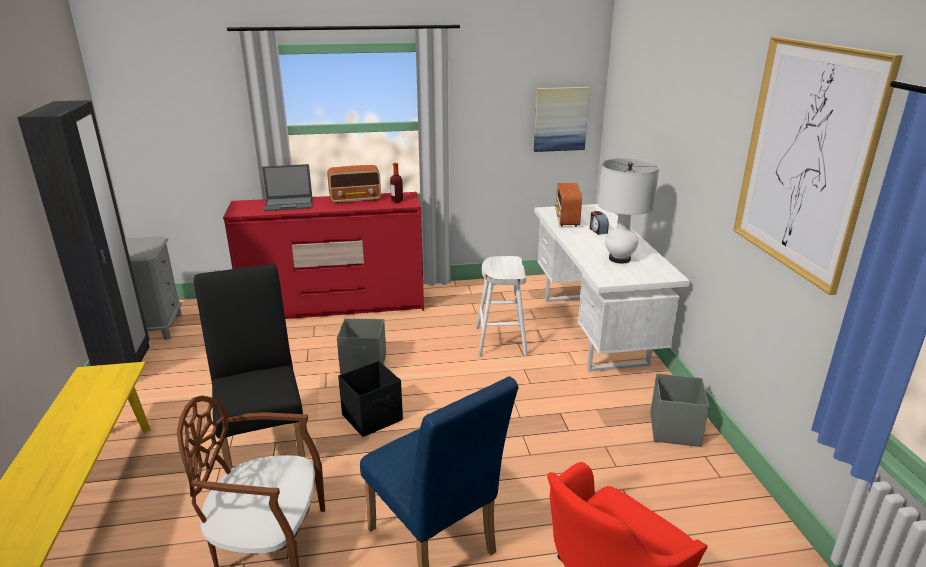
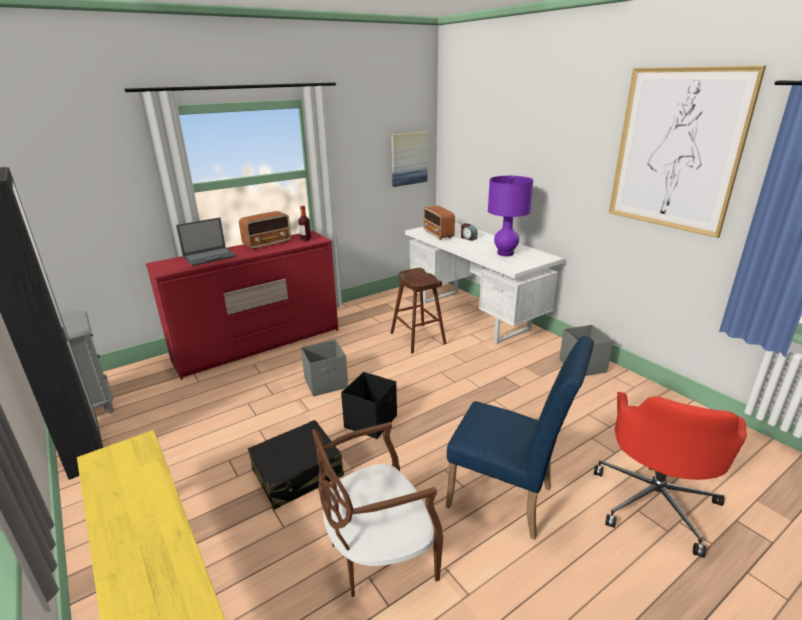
camera: 25 degrees left, 0 degrees up
(265, 446) = (298, 473): black chair -> black suitcase
(500, 341) = (418, 338): white stool -> brown stool
(619, 259) = (505, 253): white table lamp -> purple table lamp

